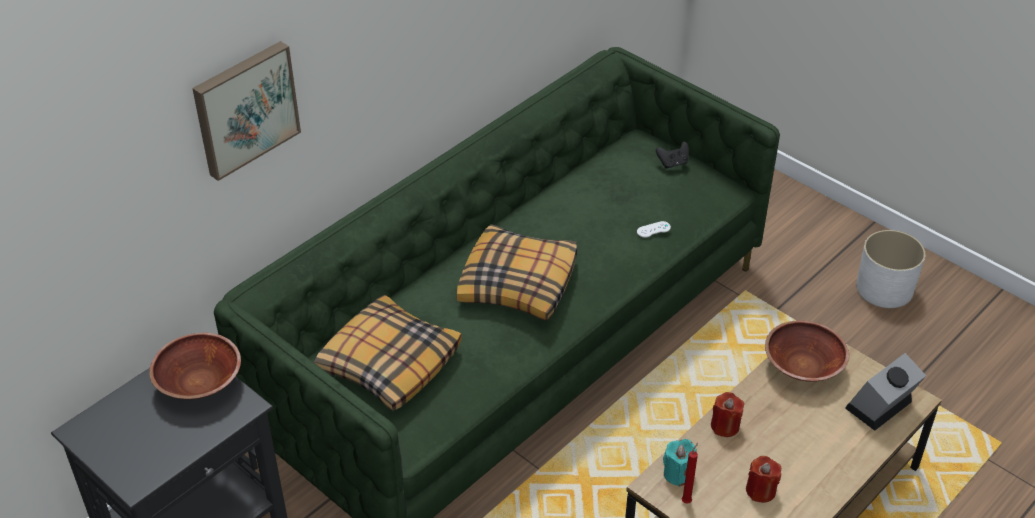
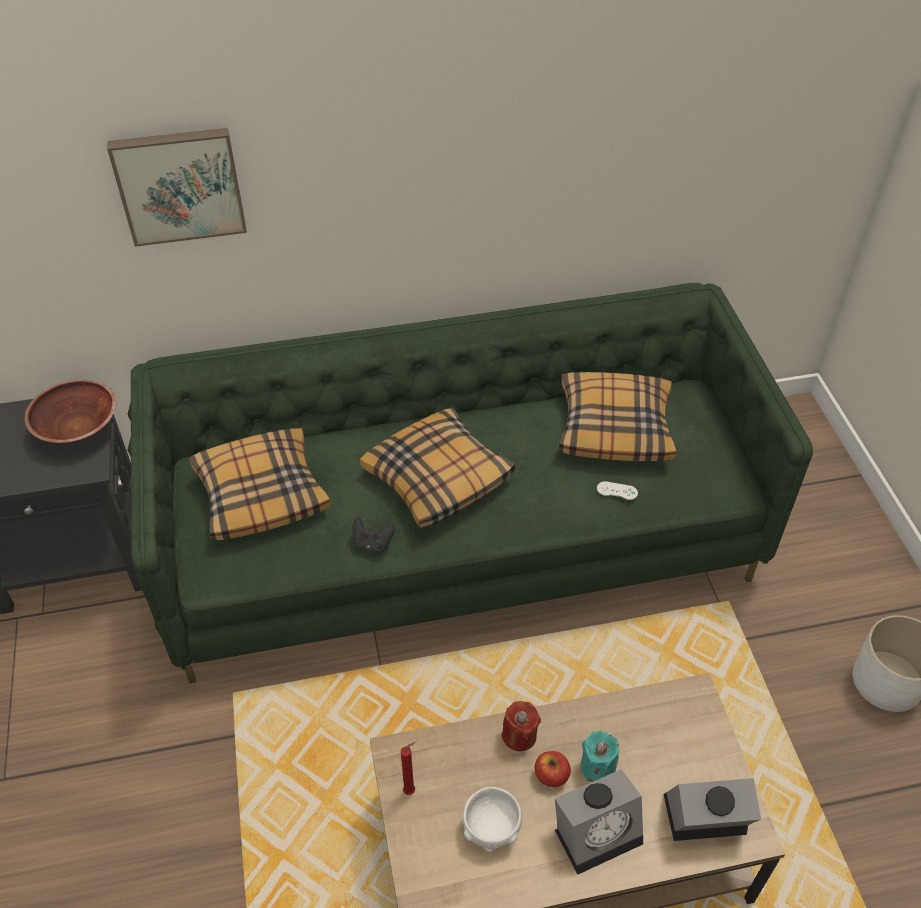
camera: 35 degrees right, 5 degrees up
(612, 186) = (614, 427): none -> pillow
(673, 163) = (698, 432): black game controller -> black game controller (372, 543)
(678, 474) = (428, 757): turquoise candle -> turquoise candle (597, 767)
(760, 490) = (492, 828): red candle -> white bowl
(768, 437) = (551, 775): none -> apple
(802, 367) = (658, 721): brown bowl -> none
(827, 452) = (598, 831): none -> alarm clock

